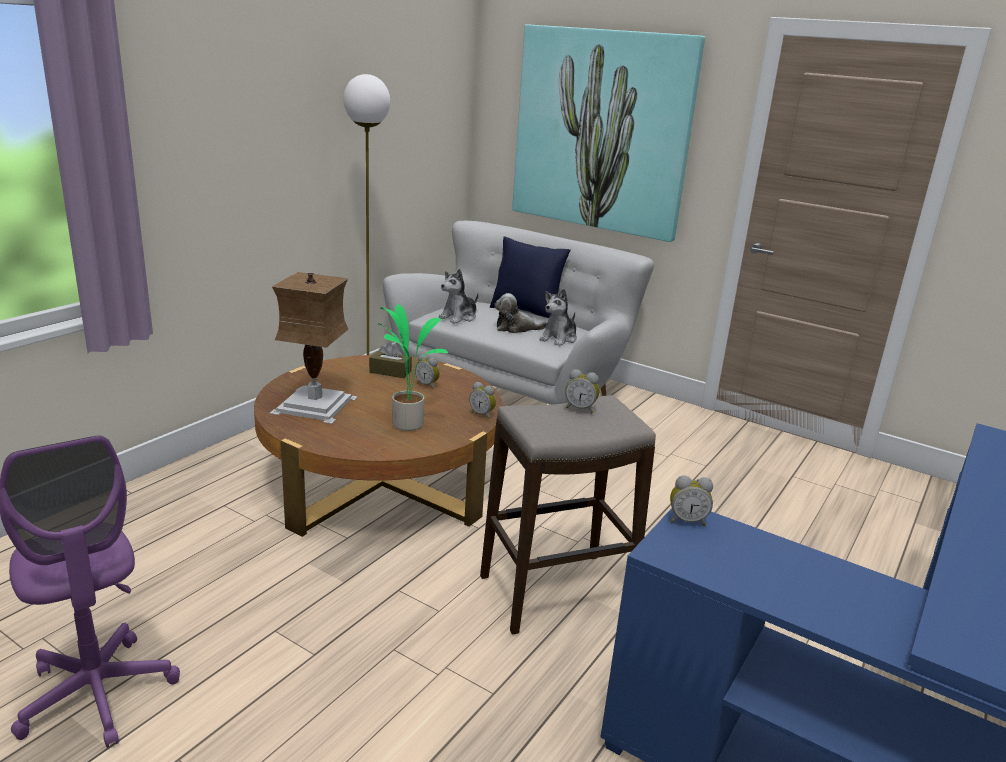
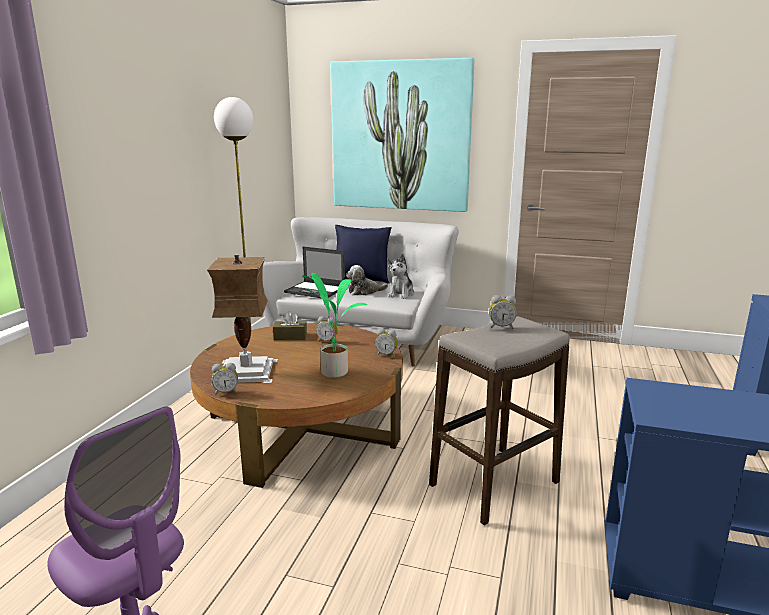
camera: 15 degrees left, 5 degrees down
(459, 317) = (316, 290): plush toy -> laptop
(687, 520) = (648, 390): alarm clock -> alarm clock (226, 392)

